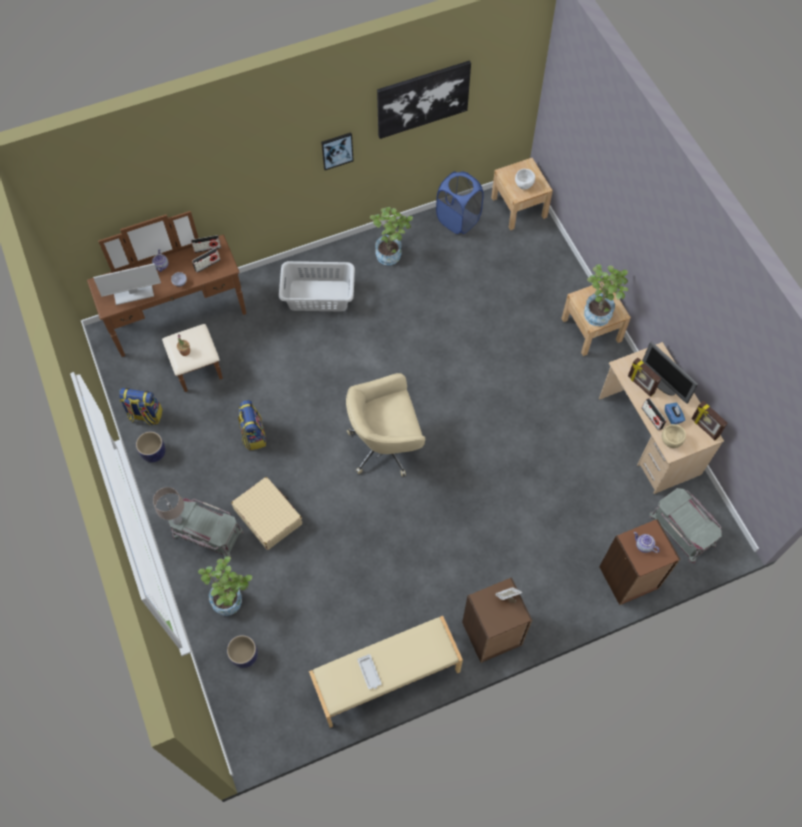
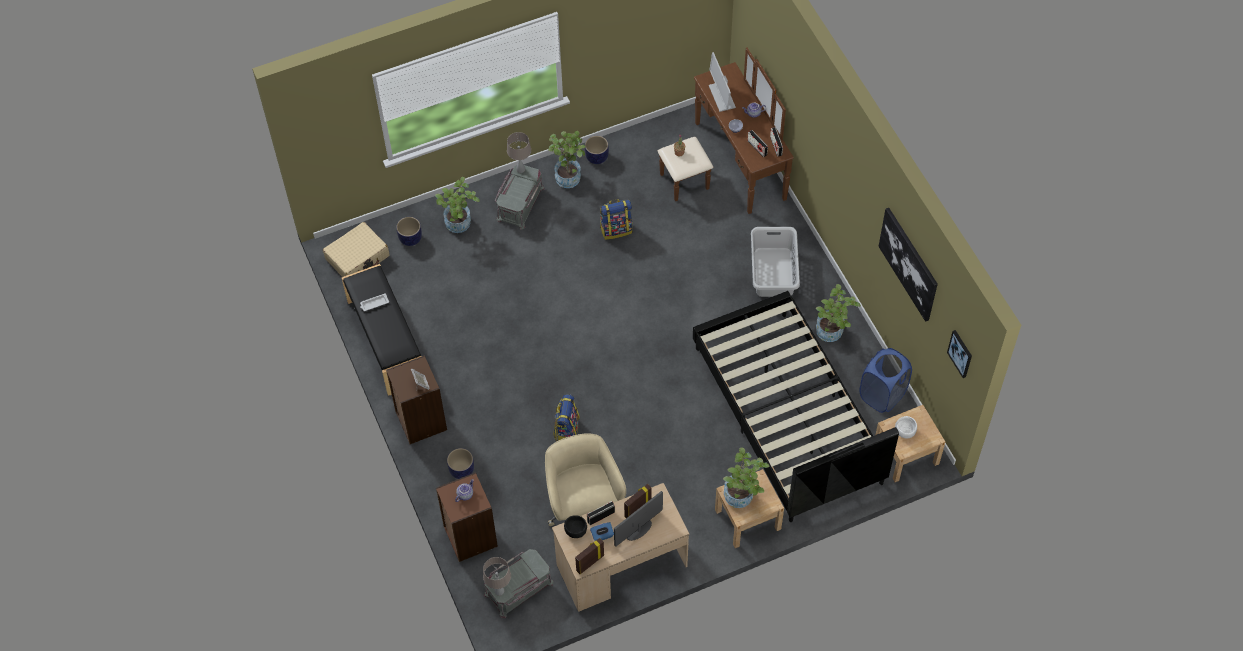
camera: 90 degrees right, 5 degrees down
(145, 415) = (634, 147): backpack -> backpack (566, 430)
(174, 482) = (568, 175): none -> potted plant
(268, 516) = (535, 246): beige suitcase -> beige suitcase (357, 257)
(337, 150) = (860, 212): picture -> picture (960, 353)
(386, 445) = (607, 335): beige office chair -> beige office chair (583, 508)
(387, 678) = (385, 341): beige bench -> black bench
(480, 293) = (787, 415): none -> black bed
(551, 588) = (462, 470): none -> planter
(671, 441) = (575, 531): beige bowl -> black bowl
(709, 534) = (499, 590): none -> beige table lamp

